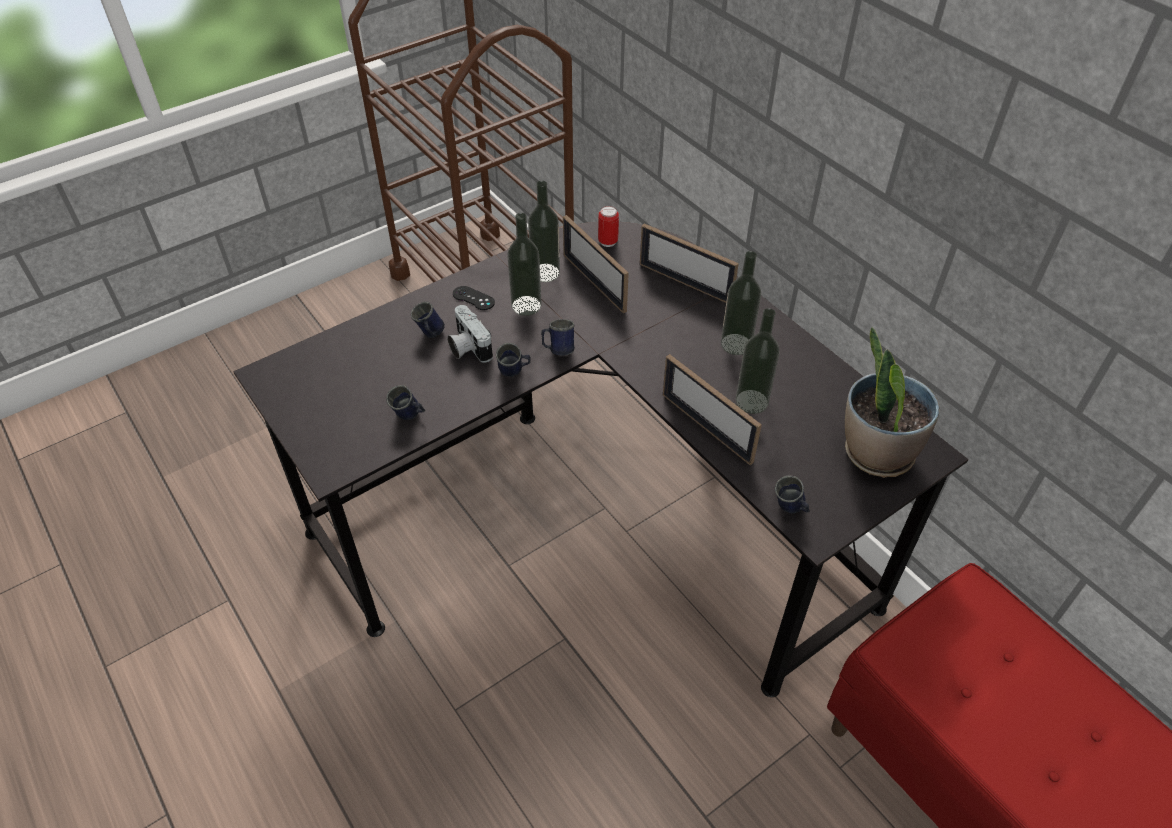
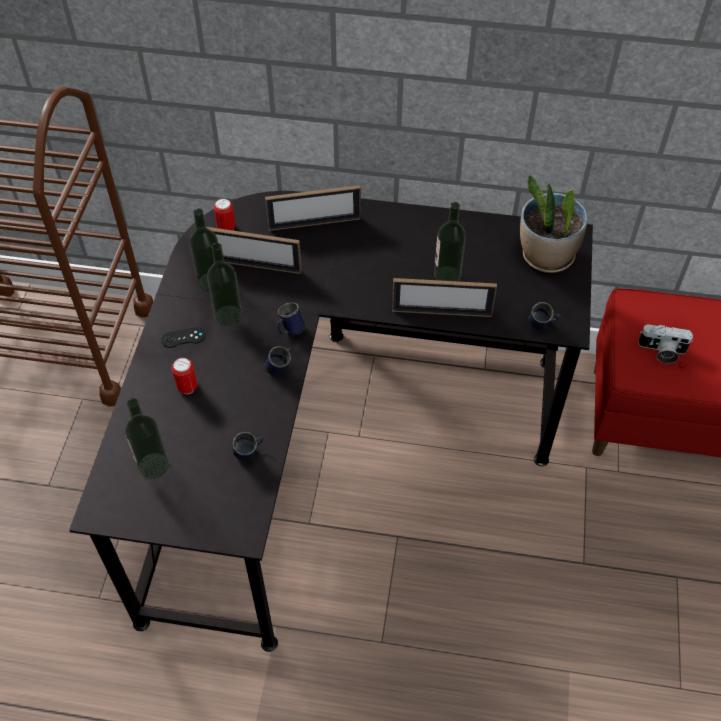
camera: 45 degrees left, 5 degrees up
(430, 335) = (187, 387): blue mug -> can
(467, 347) = (225, 376): camera -> camera (661, 351)
(736, 344) = (395, 244): bottle -> bottle (153, 465)

